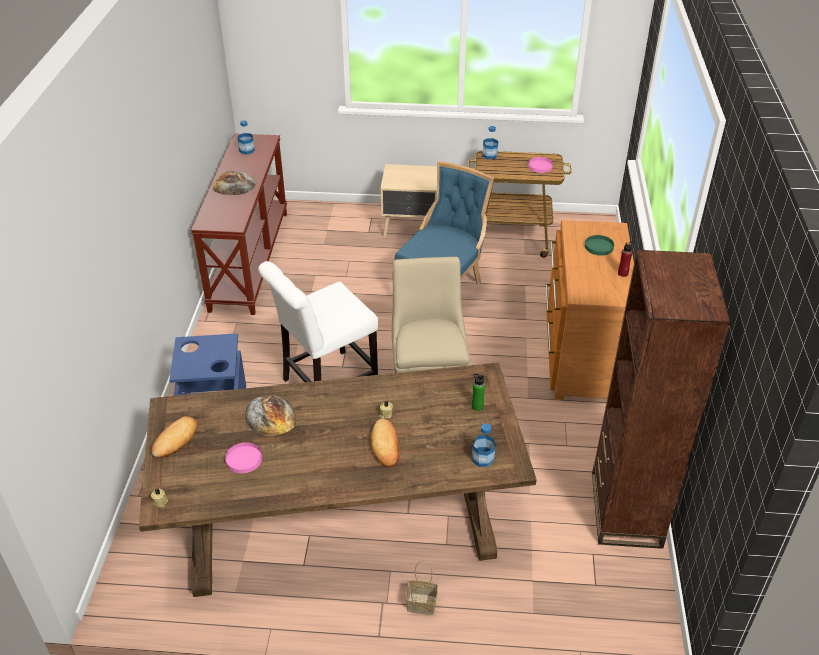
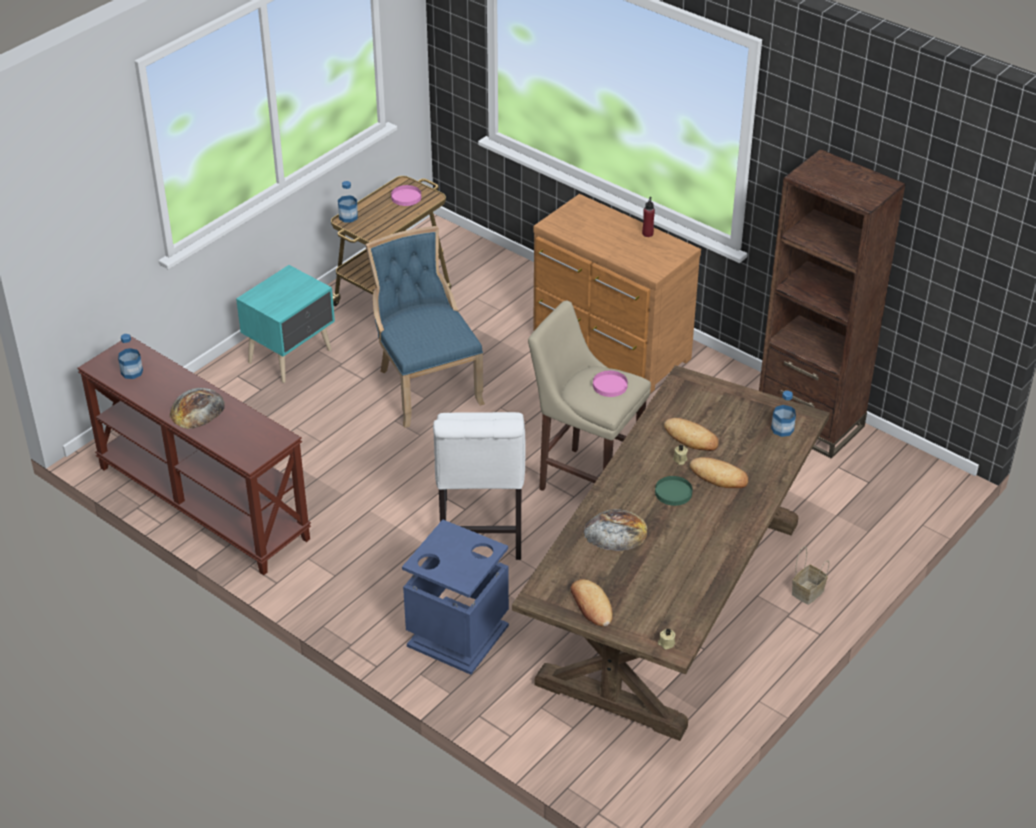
camera: 55 degrees left, 0 degrees up
(244, 459) = (658, 570): pink plate -> pink plate (609, 385)
(411, 228) = (292, 356): beige nightstand -> turquoise nightstand
(418, 409) = (691, 438): none -> bread
(477, 406) = (719, 403): green bottle -> none
(599, 247) = (597, 226): green plate -> green plate (673, 492)

